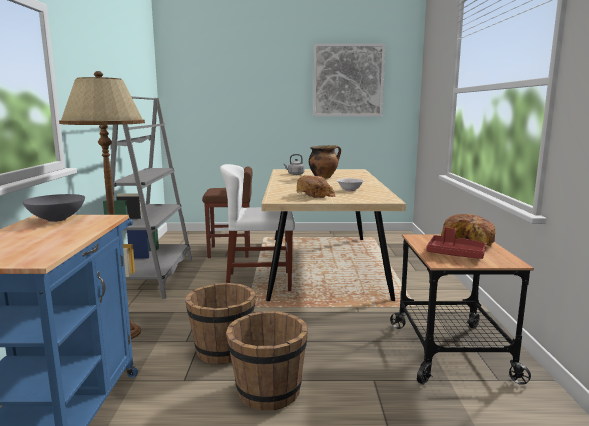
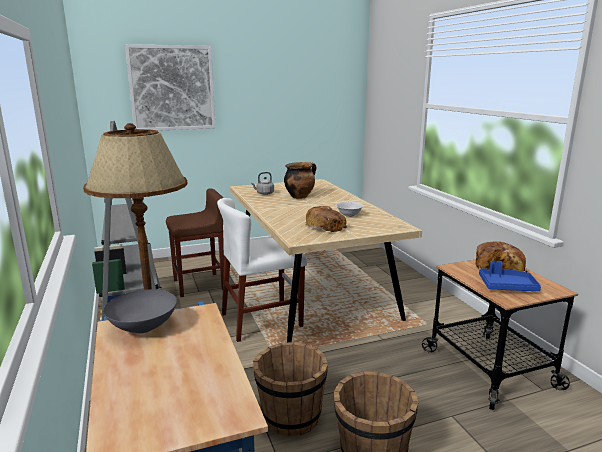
camera: 20 degrees left, 5 degrees up
(348, 80) = (297, 85): picture -> picture (172, 88)
(455, 254) = (507, 286): red tray -> blue tray

